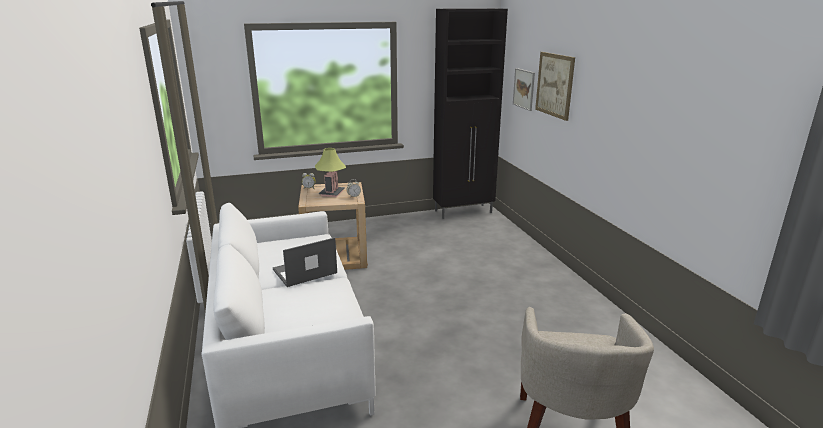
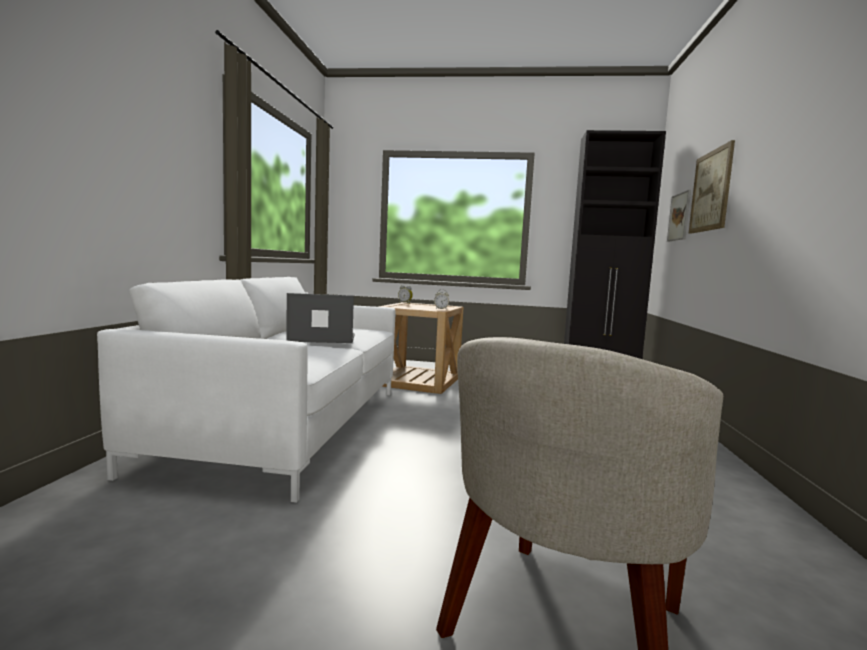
camera: 25 degrees right, 15 degrees down
(332, 193) = (422, 307): table lamp -> none

